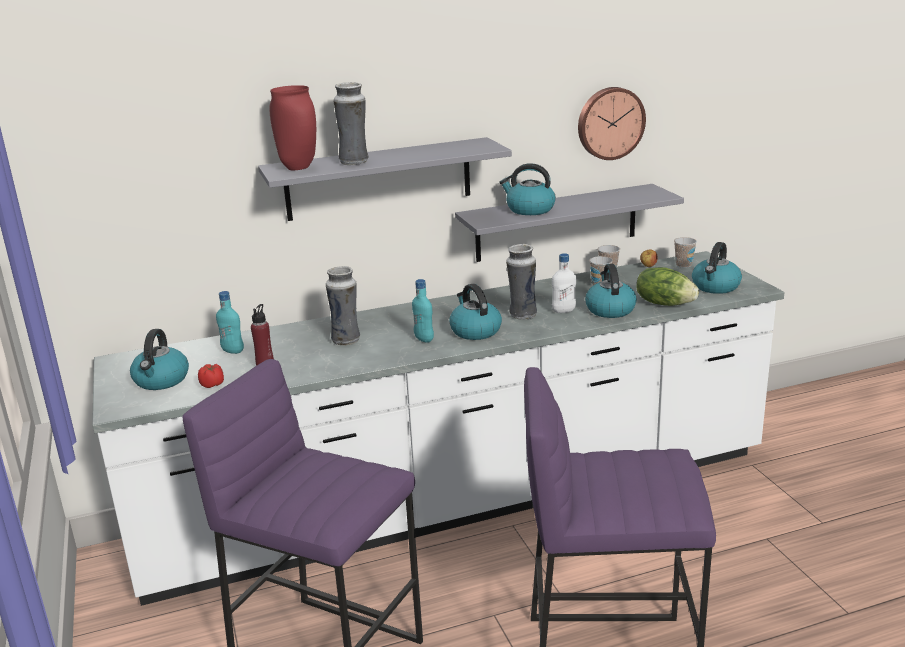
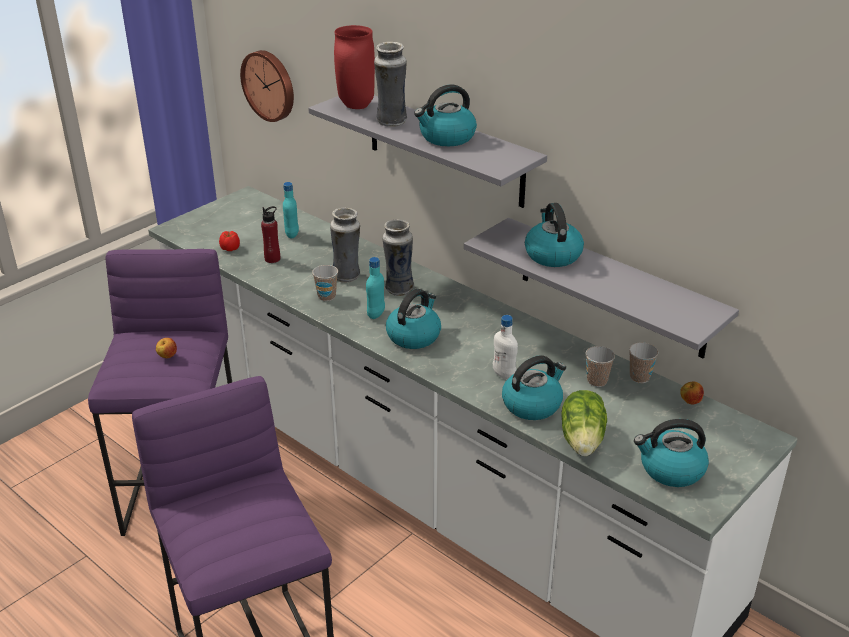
camera: 60 degrees right, 10 degrees up
(161, 380) = (225, 226): kettle -> kettle (446, 137)
(333, 473) = (167, 356): none -> apple
(522, 315) = (472, 352): vase -> vase (398, 289)
(610, 123) = (691, 206): wall clock -> wall clock (270, 85)
(683, 265) = (722, 428): cup -> cup (326, 296)

